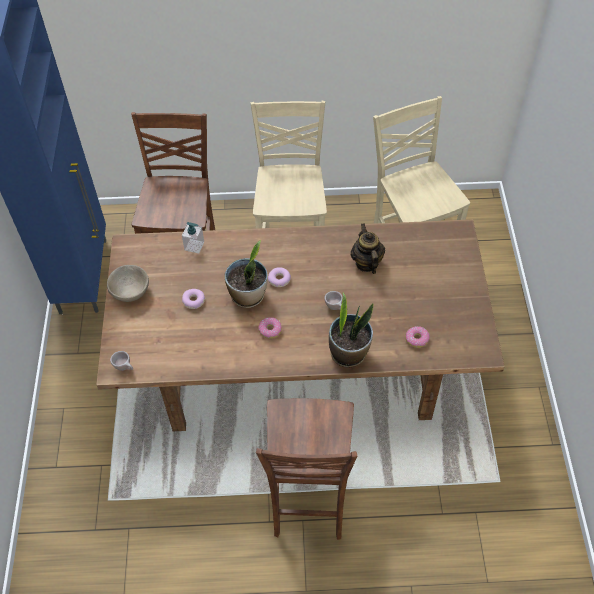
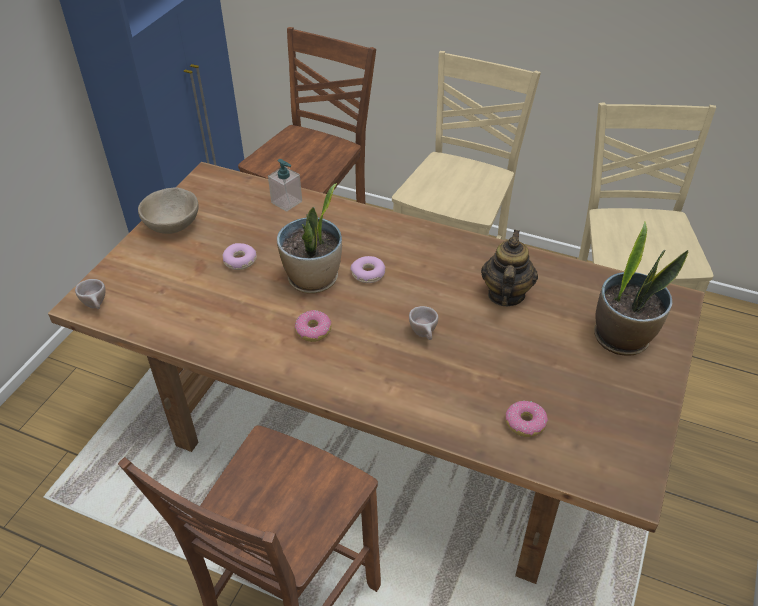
camera: 25 degrees right, 10 degrees down
(348, 353) = (406, 402): potted plant -> potted plant (622, 337)

